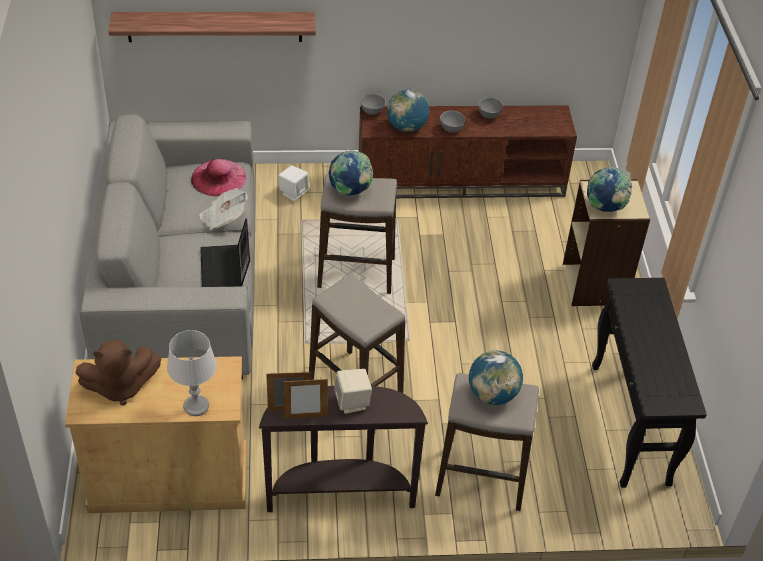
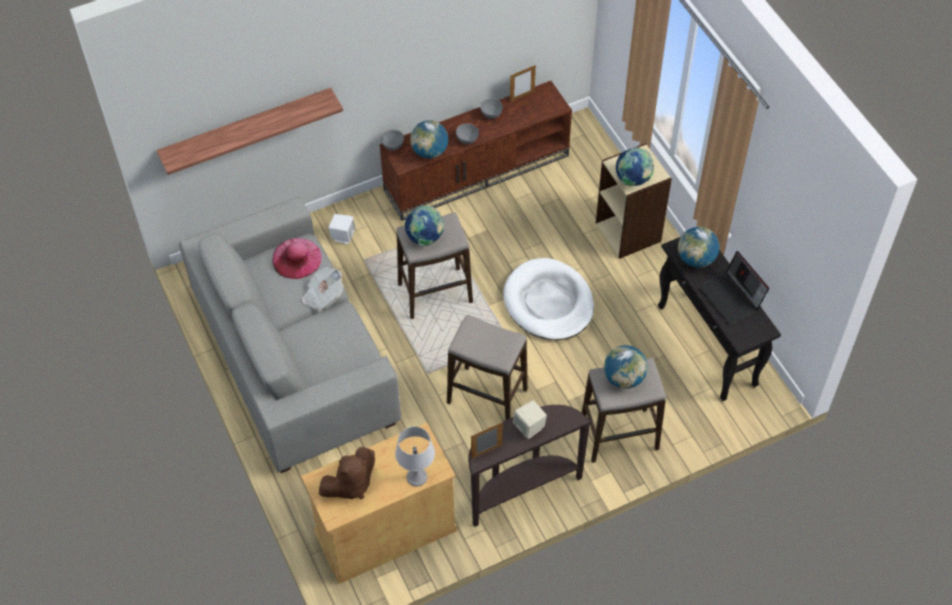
camera: 20 degrees left, 10 degrees up
(226, 268) = (352, 342): laptop -> laptop (732, 298)
(305, 417) = (501, 453): picture frame -> picture frame (522, 96)
(471, 321) = (548, 302): none -> white dog bed
(640, 305) = (696, 259): none -> globe

